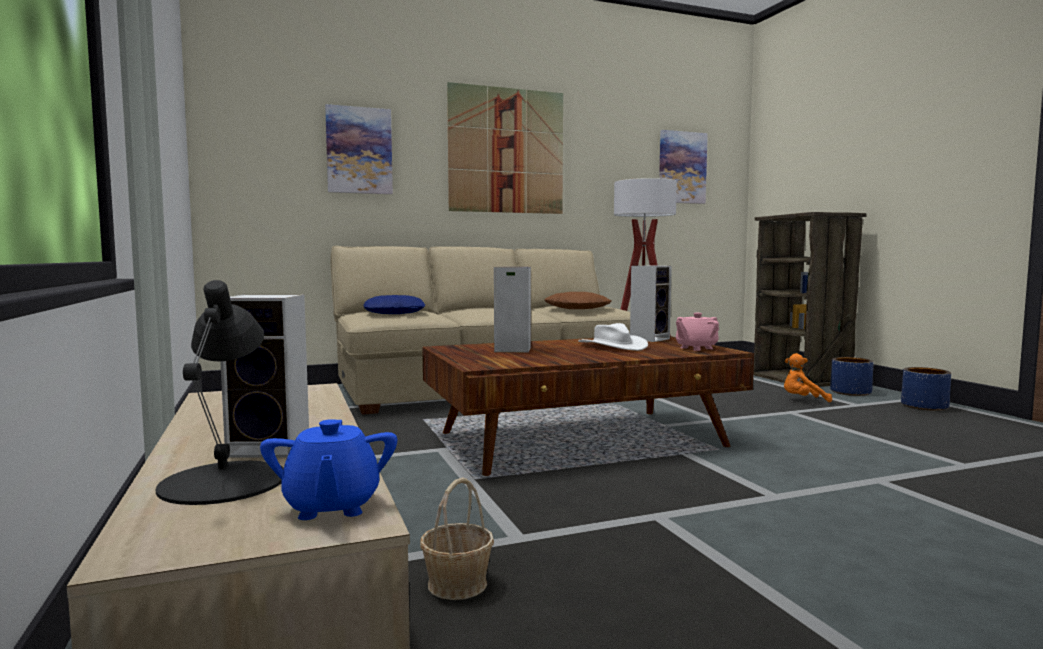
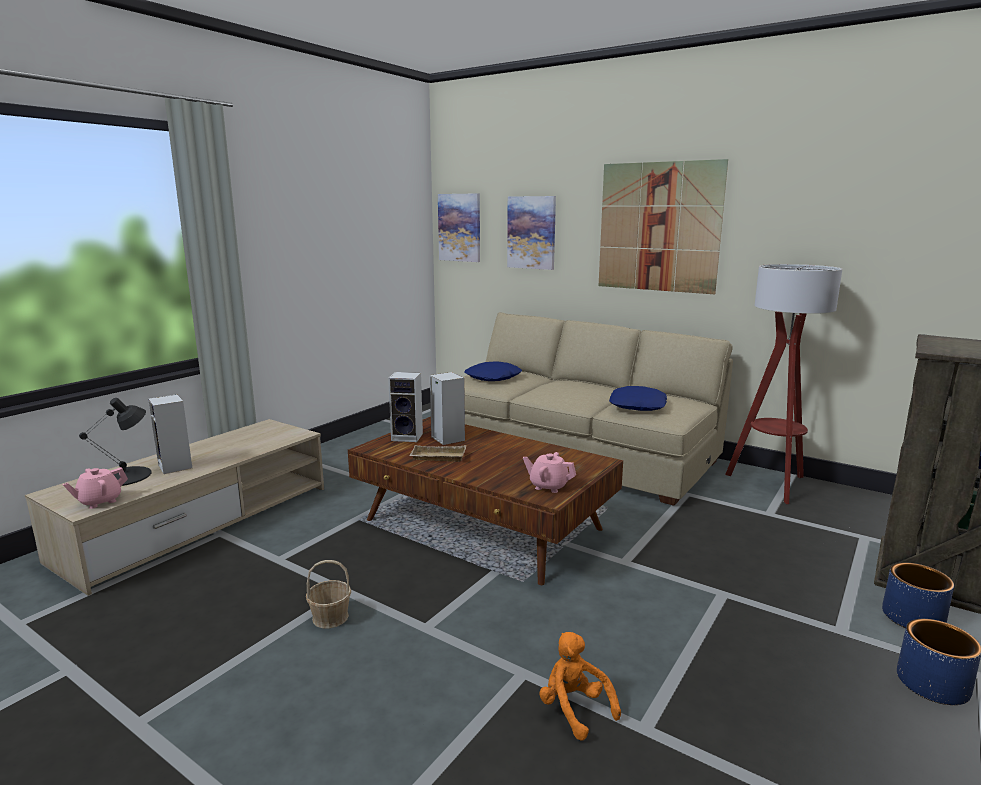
camera: 55 degrees right, 10 degrees up
(331, 506) = (99, 501): blue teapot -> pink teapot
(456, 584) = (212, 562): basket -> basket (330, 617)
(564, 356) = (437, 457): none -> beige tray
(577, 308) = (638, 405): brown pillow -> blue pillow
(612, 346) = (513, 459): white hat -> none
(650, 339) = (578, 461): speaker -> speaker (408, 437)
(682, 167) = (905, 240): picture -> picture (459, 227)
(803, 400) = (796, 592): orange plush toy -> orange plush toy (574, 709)

